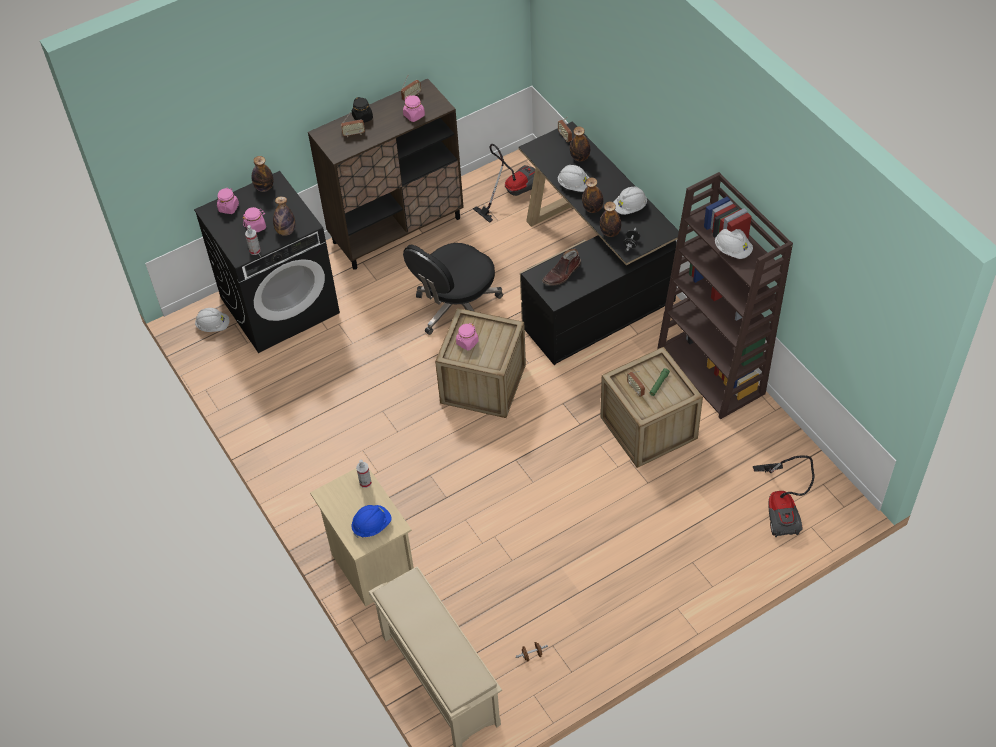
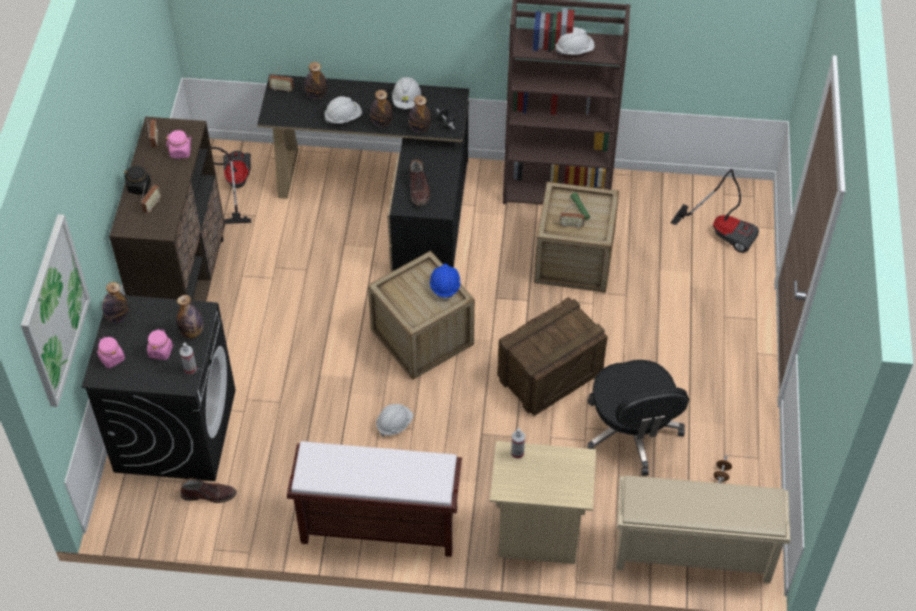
camera: 55 degrees left, 0 degrees up
(180, 136) = (54, 311): none -> picture
(213, 326) = (143, 498): white hard hat -> white hard hat (394, 424)
(245, 357) = (209, 494): none -> brown boot
(298, 466) = (377, 526): none -> brown bench
(372, 525) = (567, 475): blue hard hat -> blue hard hat (445, 286)
(456, 308) = (321, 304): black office chair -> black office chair (631, 433)
(467, 343) = (412, 302): pink jar -> none
(522, 482) = (549, 375): none -> crate

